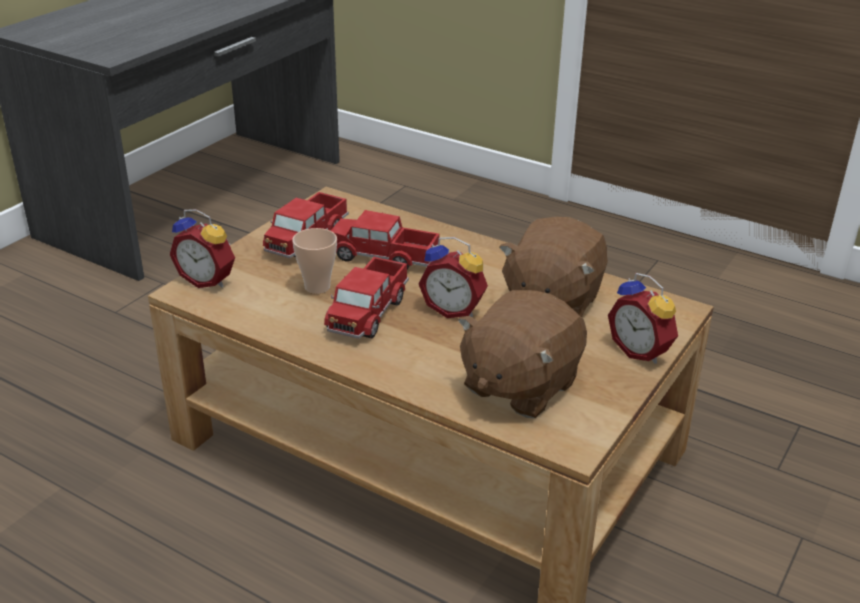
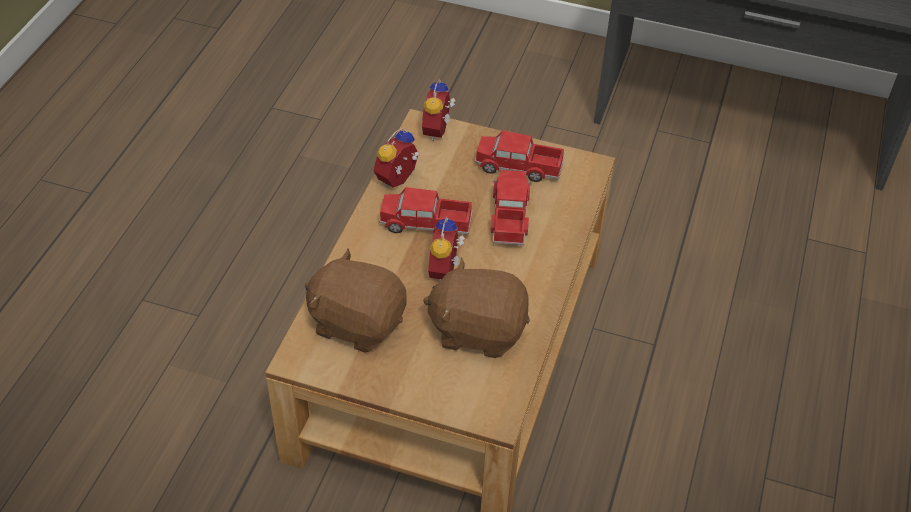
camera: 75 degrees right, 15 degrees up
(317, 287) = (450, 189): cup -> none
(641, 351) = (424, 394): alarm clock -> alarm clock (399, 180)

